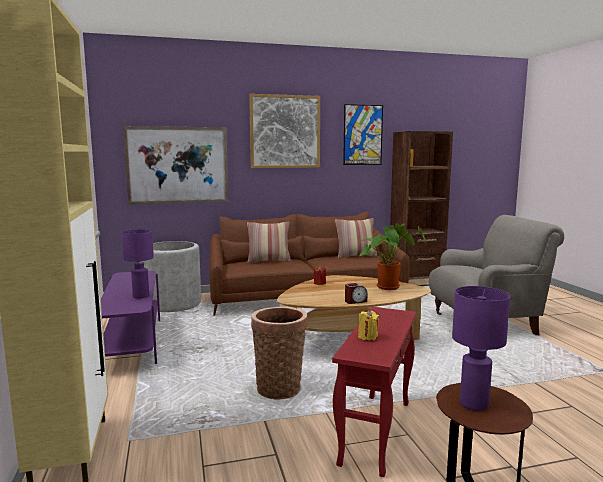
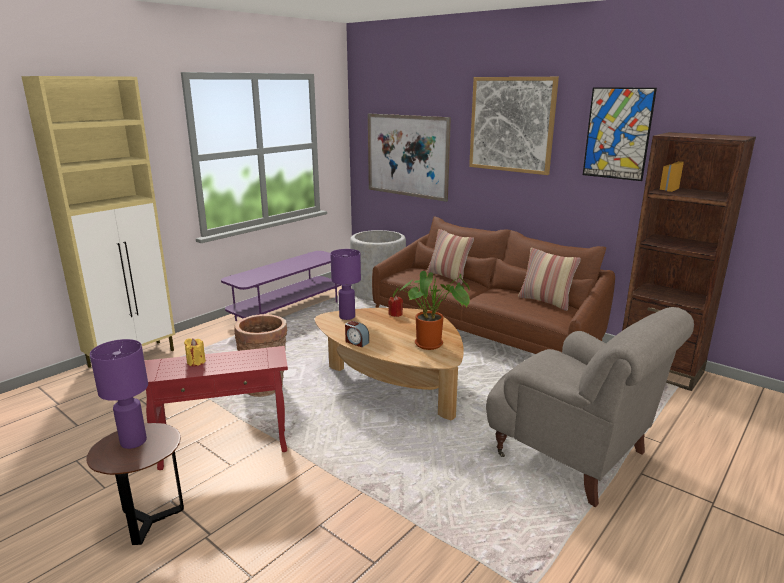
camera: 55 degrees right, 10 degrees up
(140, 296) = (272, 275): purple table lamp -> purple table lamp (346, 317)

